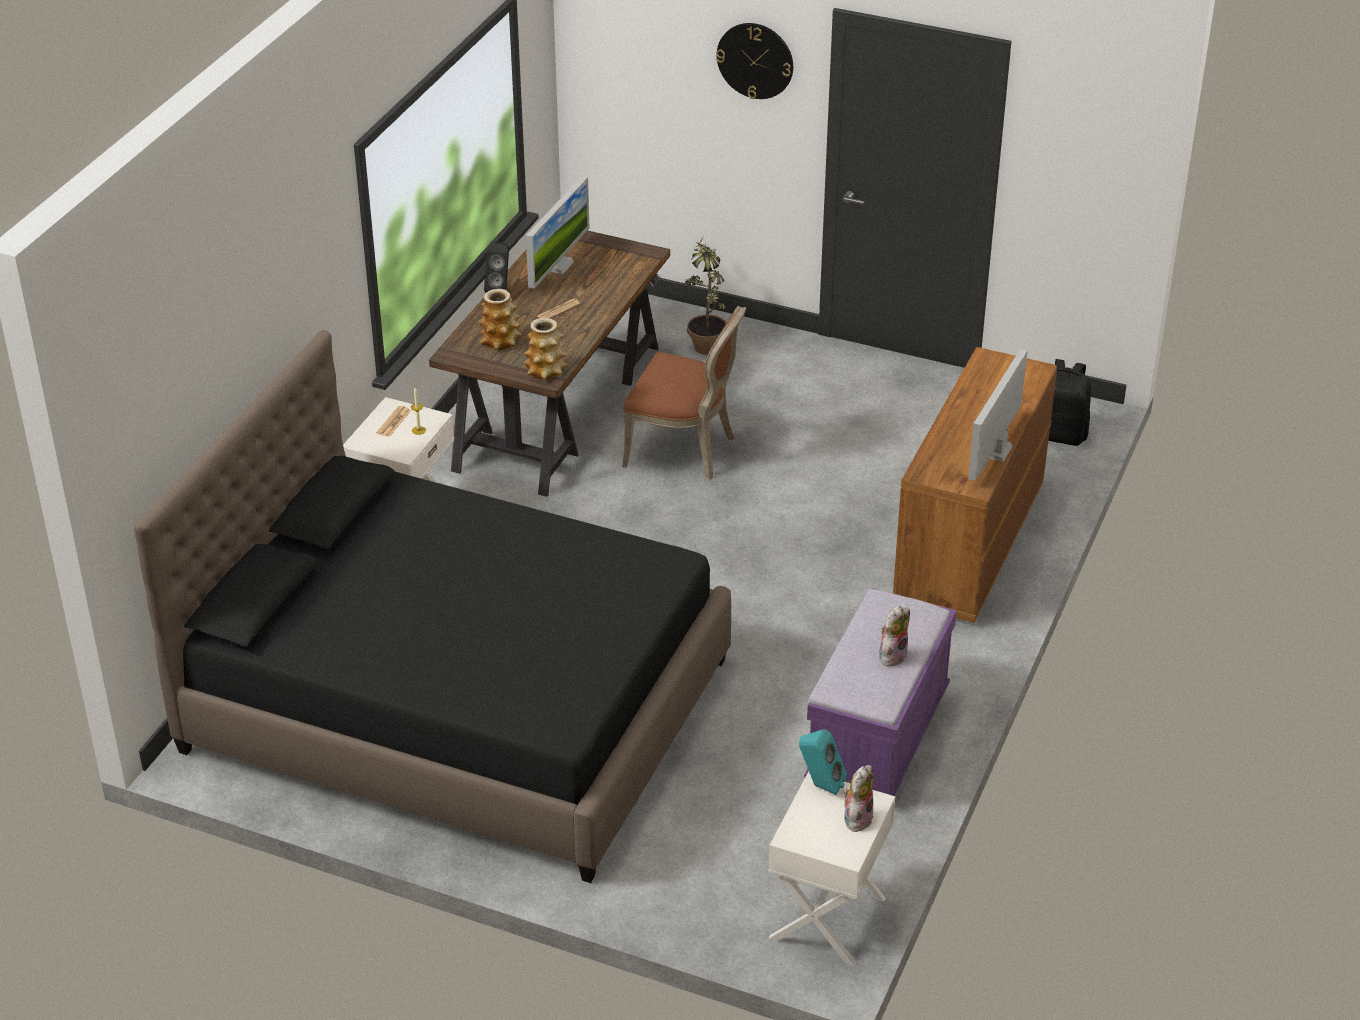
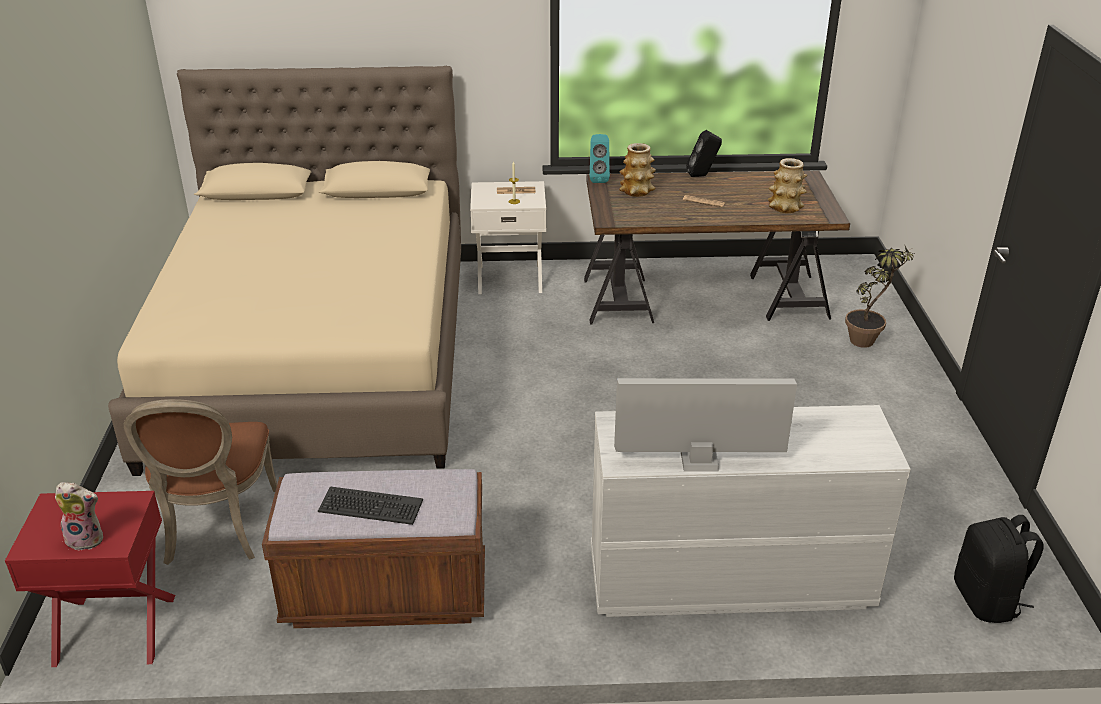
camera: 65 degrees right, 5 degrees down
(457, 704) = (318, 356): black bed -> beige bed
(546, 371) = (616, 217): vase -> vase (785, 208)
(558, 265) = (764, 187): monitor -> none
(685, 450) = (710, 369): brown chair -> brown chair (216, 529)
(755, 60) = (994, 75): wall clock -> none
(820, 785) = (132, 503): turquoise speaker -> turquoise speaker (598, 179)
(829, 918) = (114, 631): white nightstand -> red nightstand
(878, 738) = (386, 594): purple bench -> brown bench
(892, 655) = (370, 507): plush toy -> keyboard
(968, 546) = (727, 579): brown dresser -> white dresser

